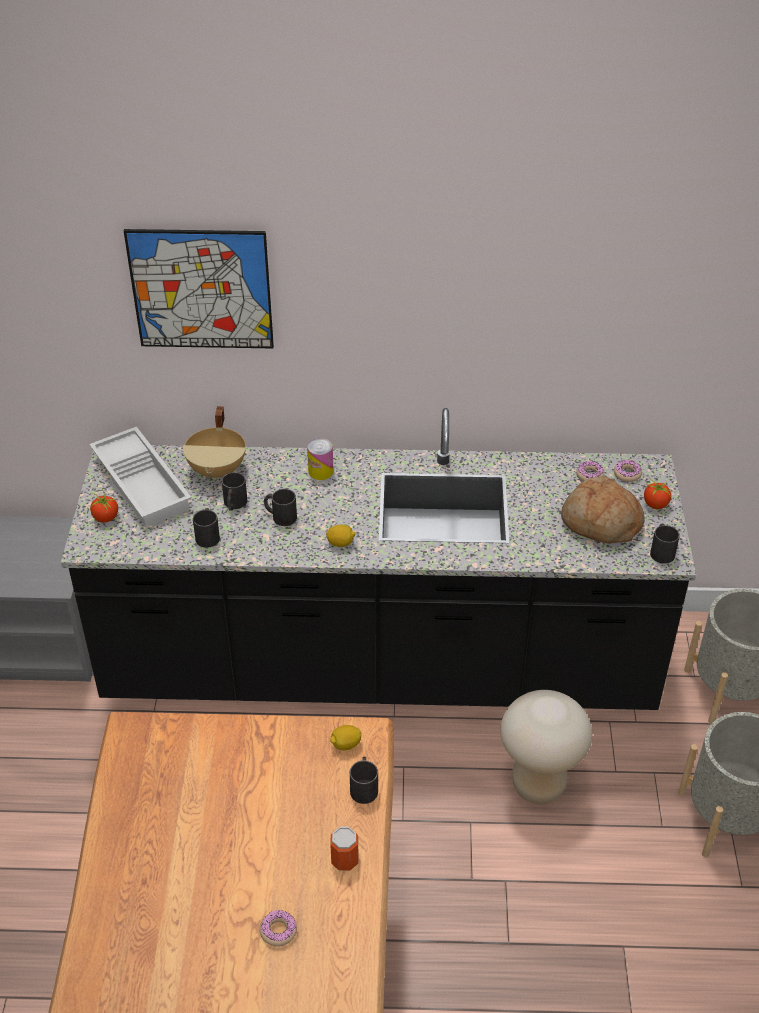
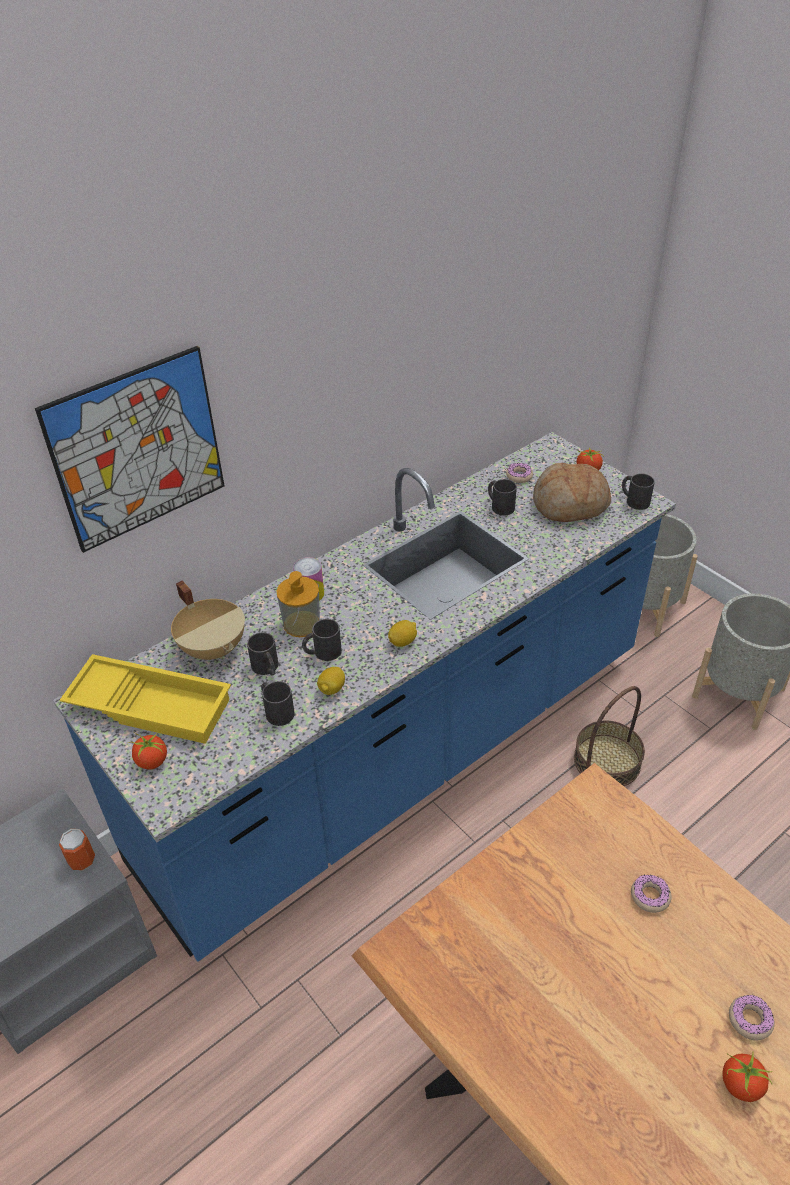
camera: 40 degrees left, 0 degrees up
(143, 483) = (152, 704): white tray -> yellow tray
(225, 954) = (740, 1085): none -> tomato
(290, 489) = (301, 624): none -> soap dispenser
(345, 745) = (593, 810): lemon -> lemon (332, 689)
(345, 860) = (716, 909): can -> can (82, 860)
(364, 786) = (650, 834): black mug -> black mug (499, 505)
(379, 668) = (400, 756): black counter -> blue counter
(538, 785) = (607, 760): beige stool -> basket
(627, 474) = (542, 461): donut -> donut (650, 896)

